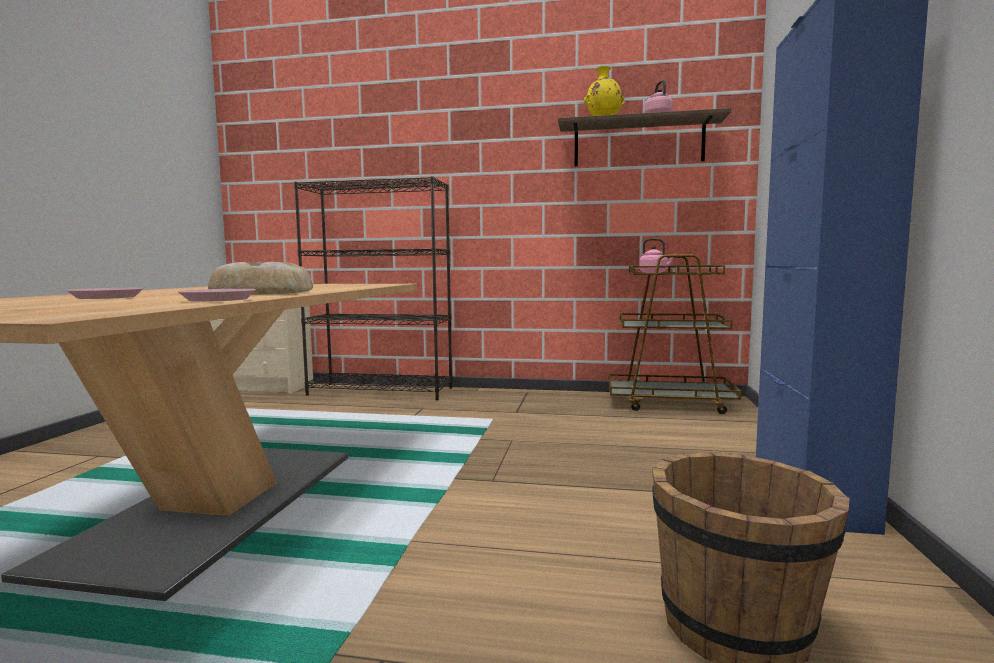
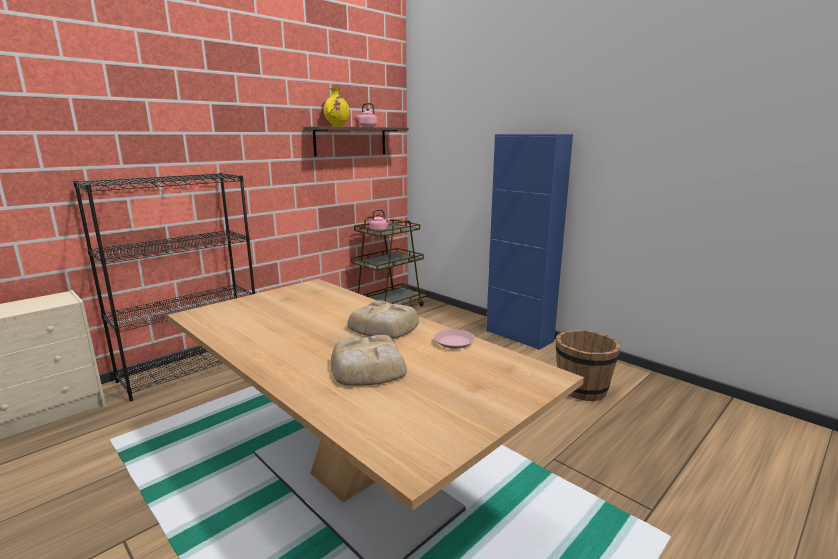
camera: 55 degrees left, 10 degrees up
(106, 297) = (367, 368): pink plate -> bread

